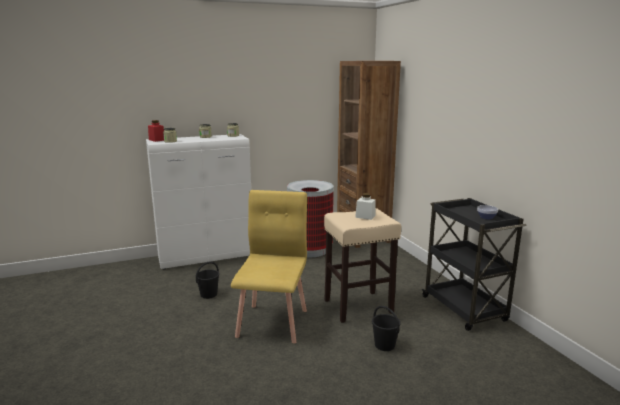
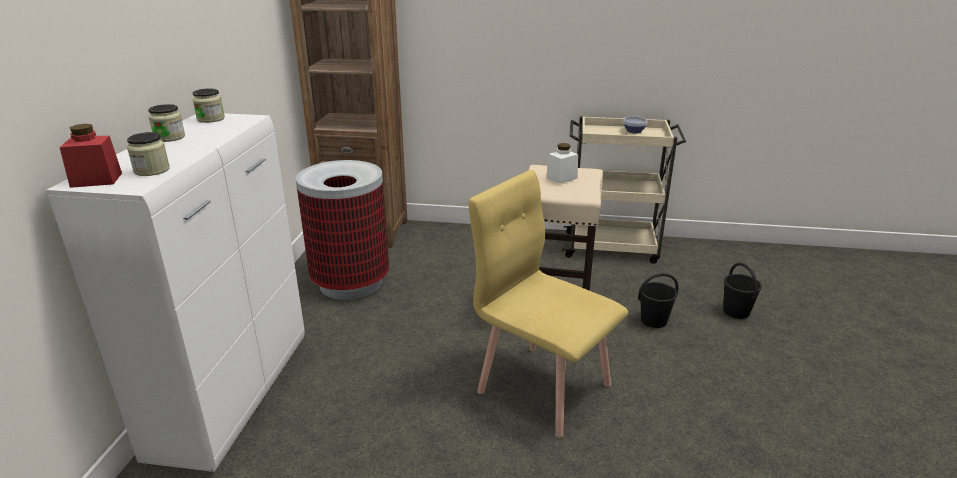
camera: 60 degrees left, 10 degrees up
(209, 294) = (393, 430): black bucket -> black bucket (736, 311)
(464, 309) = (613, 247): black cart -> beige cart

